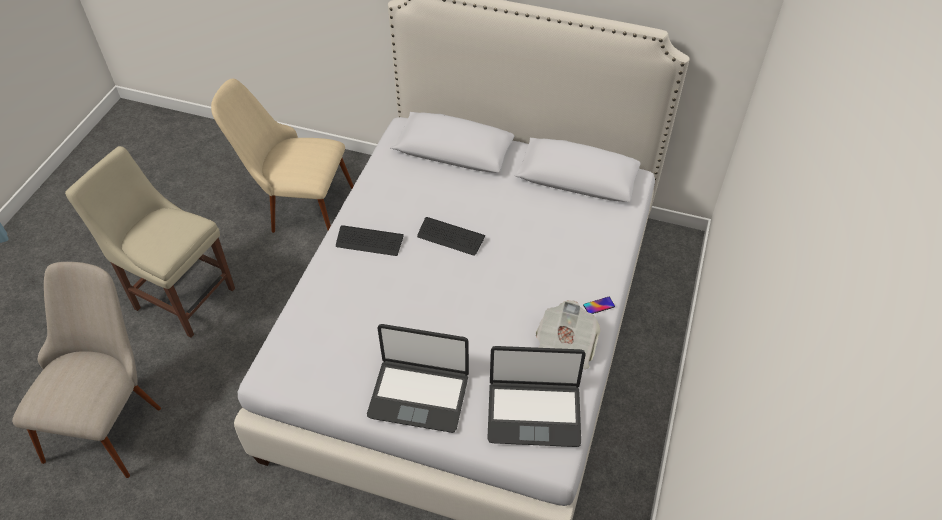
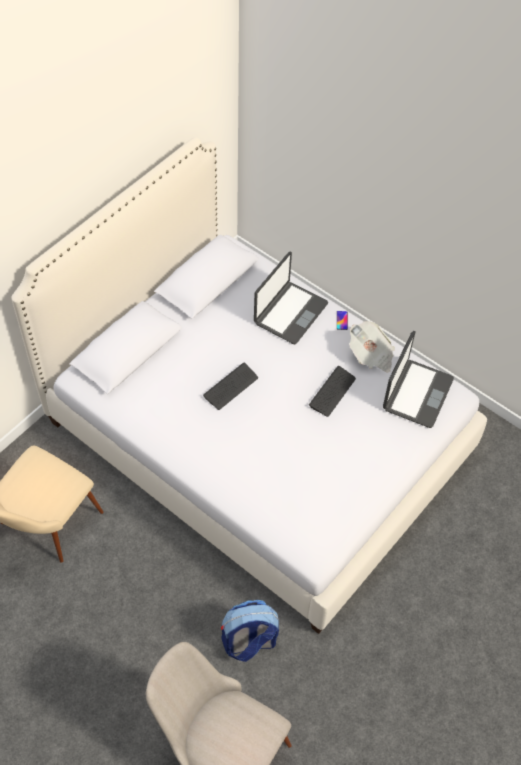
camera: 70 degrees left, 5 degrees up
(181, 296) = (103, 663): beige chair -> none
(232, 402) = (249, 642): none -> backpack
(369, 241) = (207, 445): keyboard -> keyboard (332, 392)
(419, 395) = (375, 458): laptop -> laptop (290, 313)

